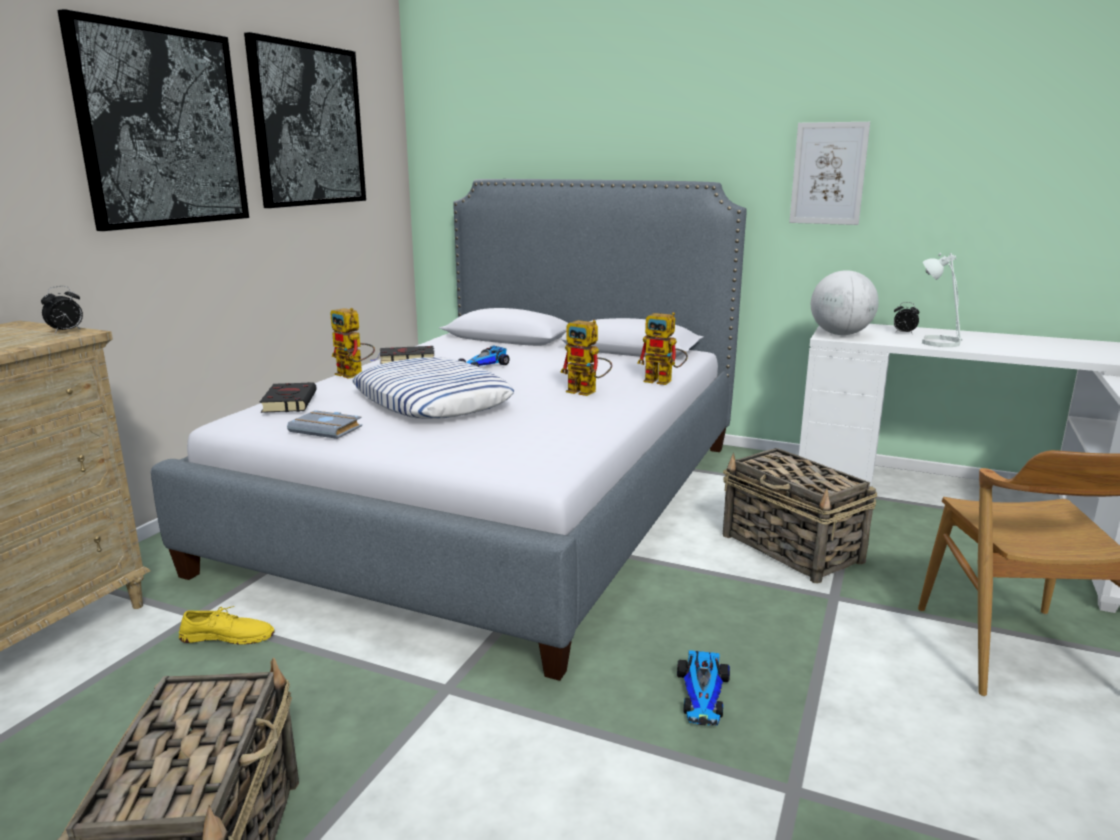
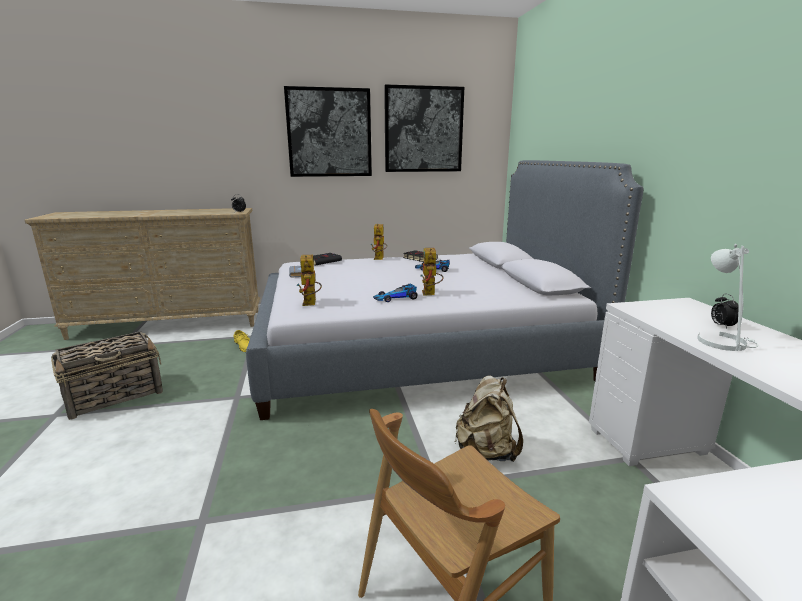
camera: 55 degrees right, 0 degrees up
(432, 401) = (364, 276): pillow -> none
(664, 381) = (487, 303): toy robot -> toy robot (311, 304)
(703, 696) = (274, 465): toy car -> toy car (396, 298)
(792, 549) = (486, 451): basket -> beige backpack
(828, 173) = (713, 157): picture -> none
(840, 334) = (649, 308): globe -> none

